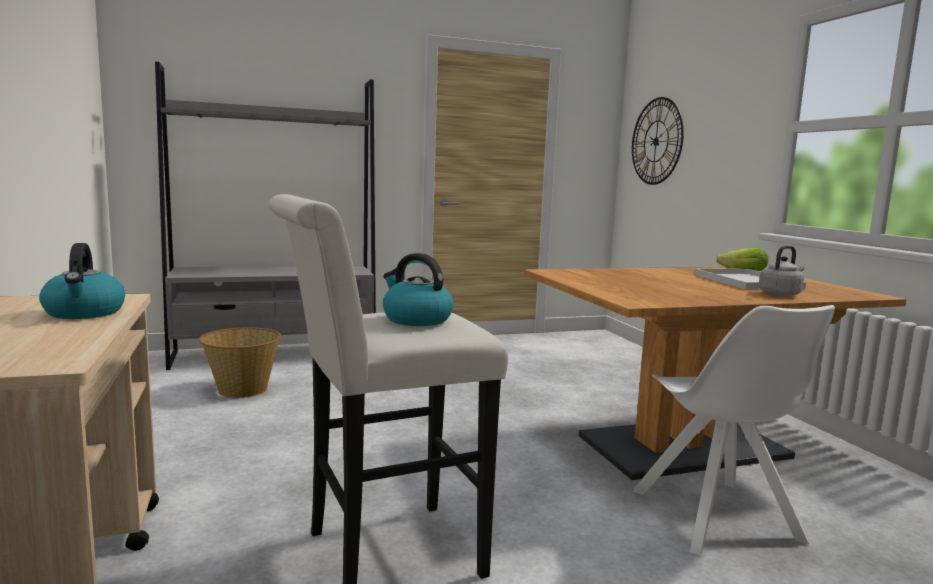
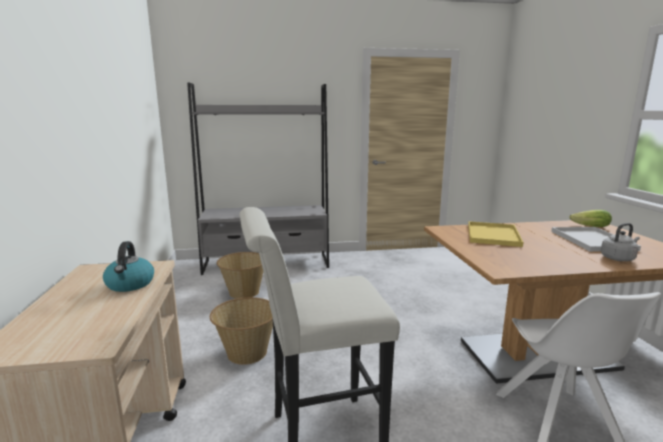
camera: 10 degrees right, 5 degrees up
(255, 462) = (246, 353): none -> basket
(416, 319) = (337, 292): kettle -> none
(621, 277) = (494, 235): none -> yellow tray
(656, 141) = (529, 116): wall clock -> none

